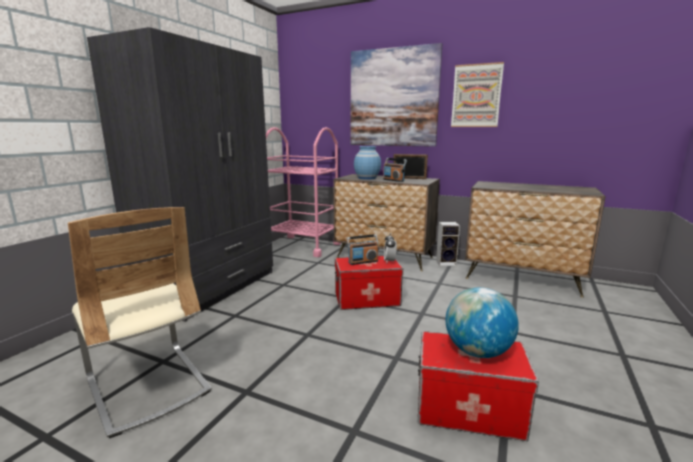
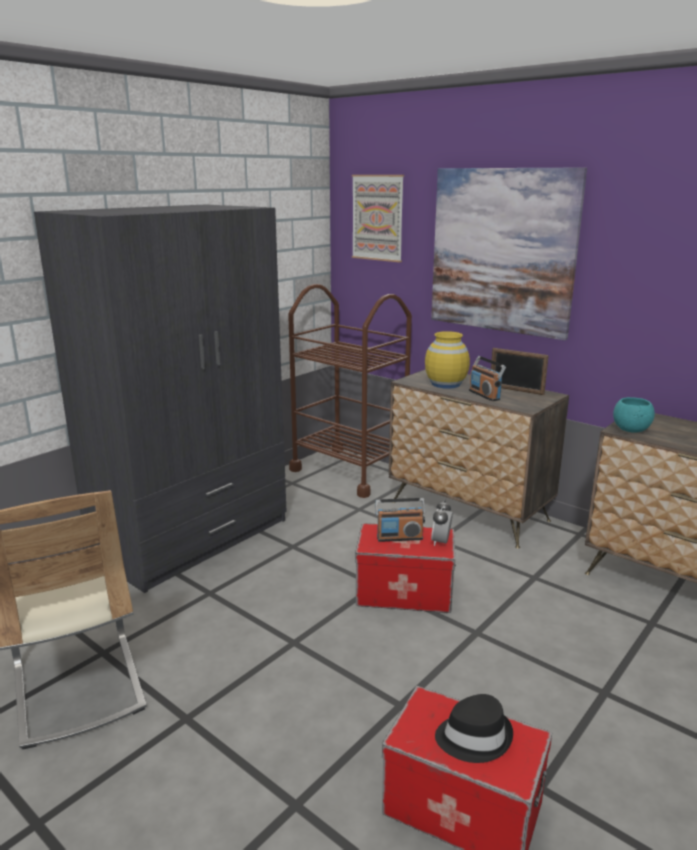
camera: 15 degrees right, 5 degrees up
(303, 246) = (349, 471): pink cart -> brown cart
(367, 178) = (446, 384): blue vase -> yellow vase
(446, 263) = (569, 536): speaker -> none
(476, 96) = (640, 263): picture -> picture (378, 218)
(477, 352) = (473, 737): globe -> black hat
(487, 186) = (631, 430): none -> turquoise bowl

